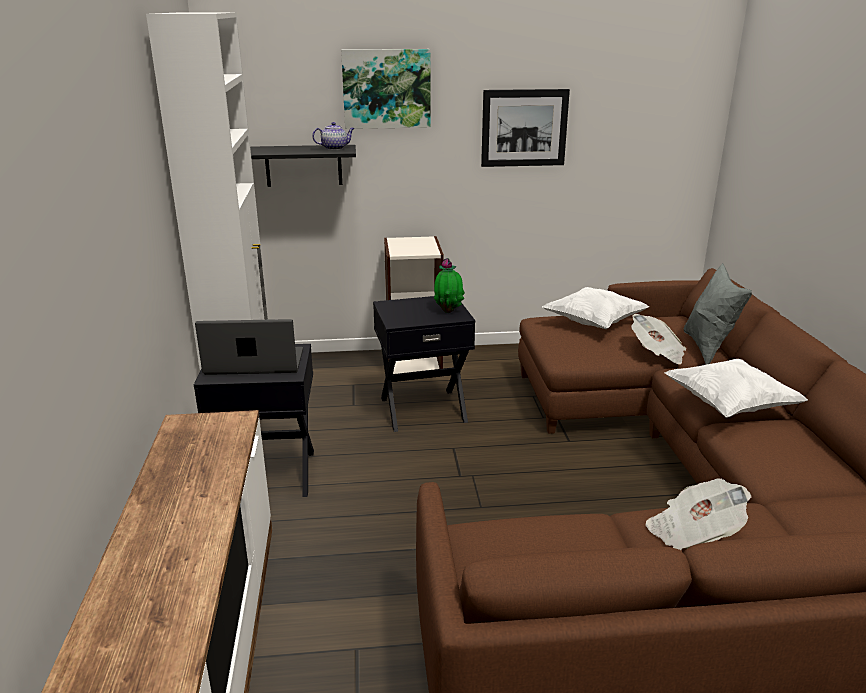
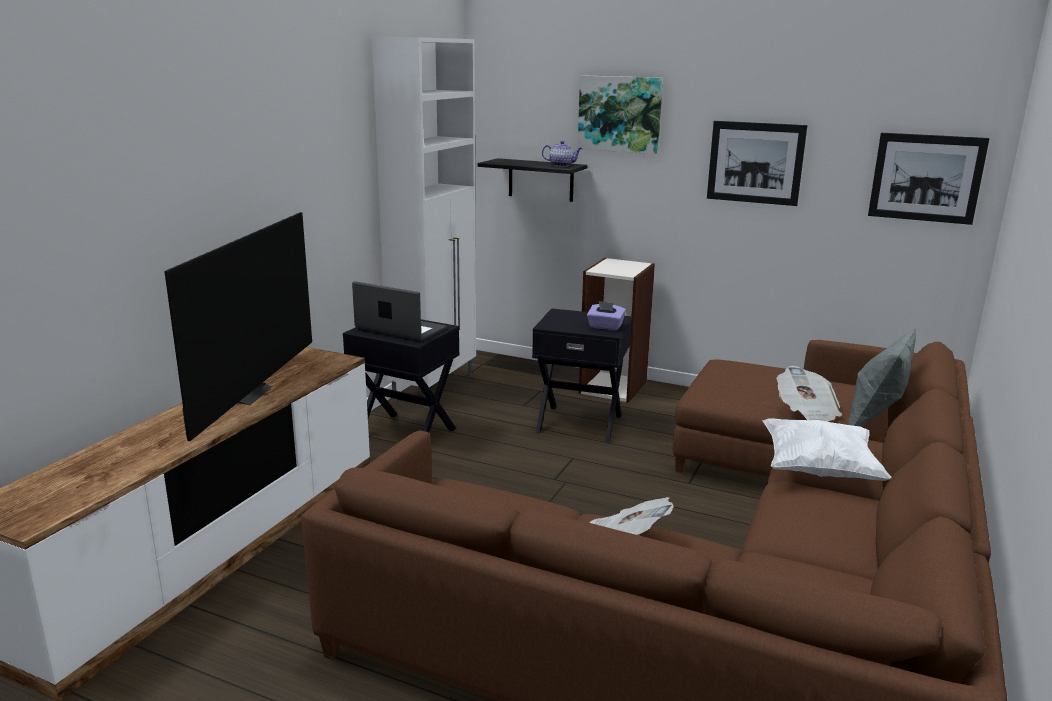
camera: 30 degrees right, 5 degrees down
(179, 503) = (246, 394): none -> television
(448, 311) = (605, 327): potted plant -> purple tissue box
(593, 323) = (774, 375): white pillow -> none
(666, 129) = (926, 178): none -> picture

